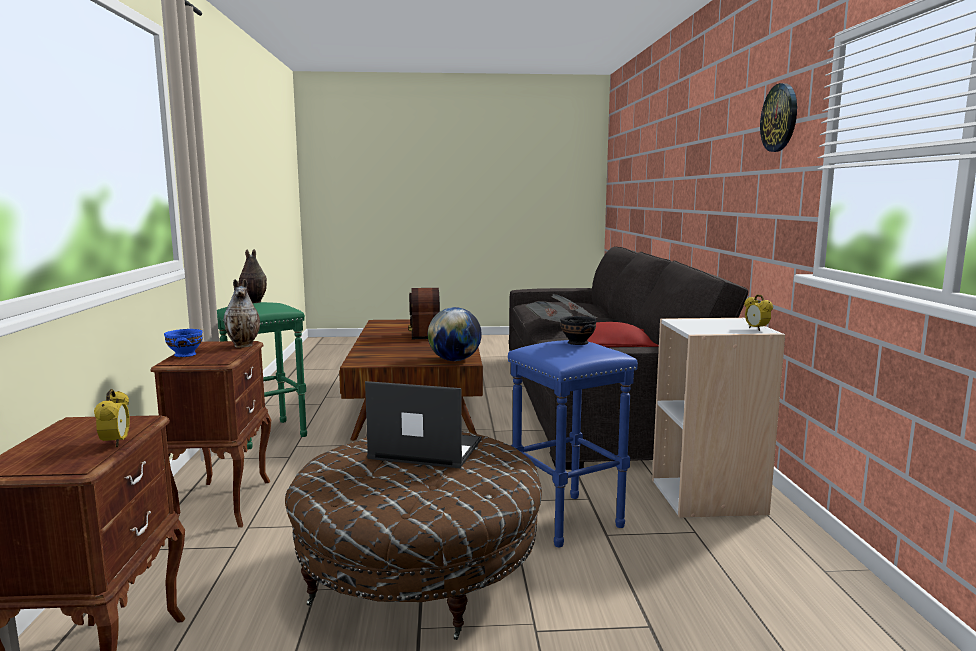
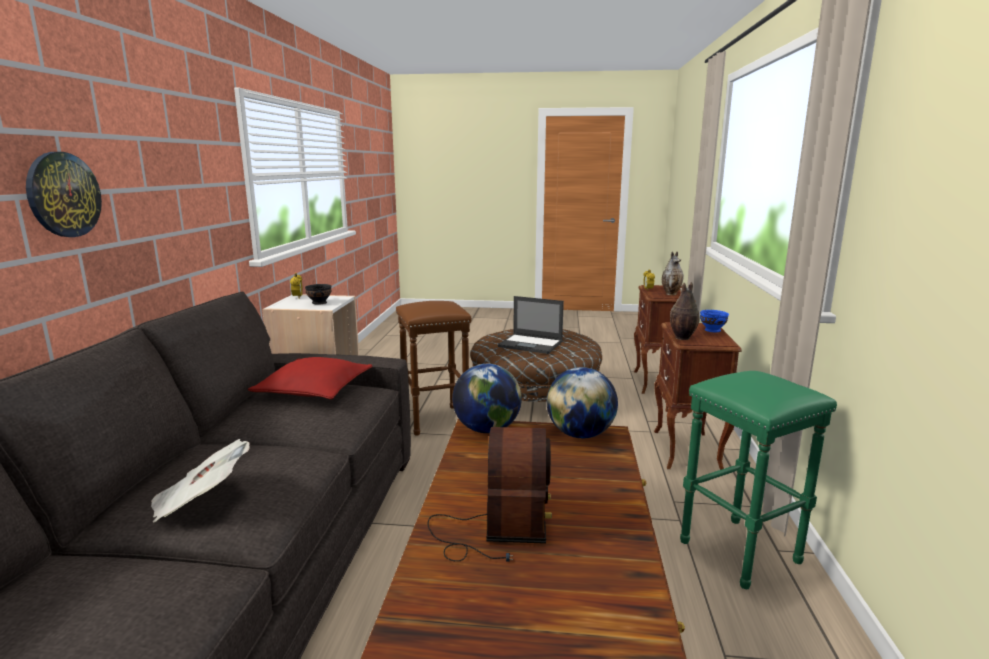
camera: 170 degrees left, 5 degrees up
(253, 302) = (774, 384): vase -> vase (671, 294)
(381, 361) = (580, 434): none -> globe
(551, 325) = (303, 456): newspaper -> none
(566, 520) = (436, 419): blue stool -> brown stool
(577, 343) = (427, 303): black bowl -> black bowl (320, 302)
(780, 118) = (199, 136): wall clock -> wall clock (63, 195)

